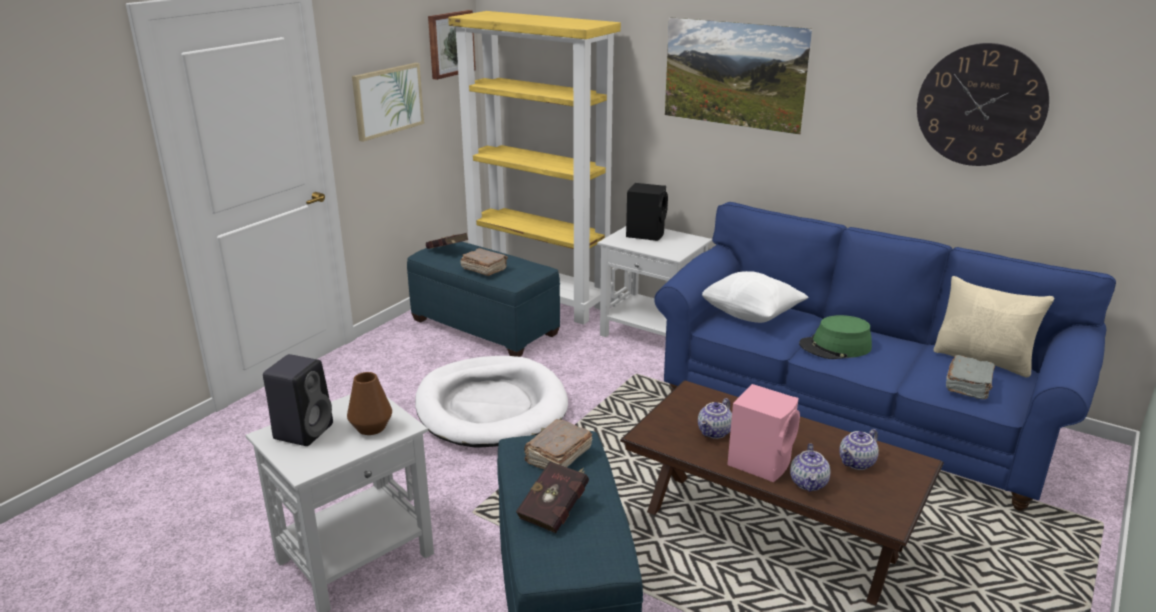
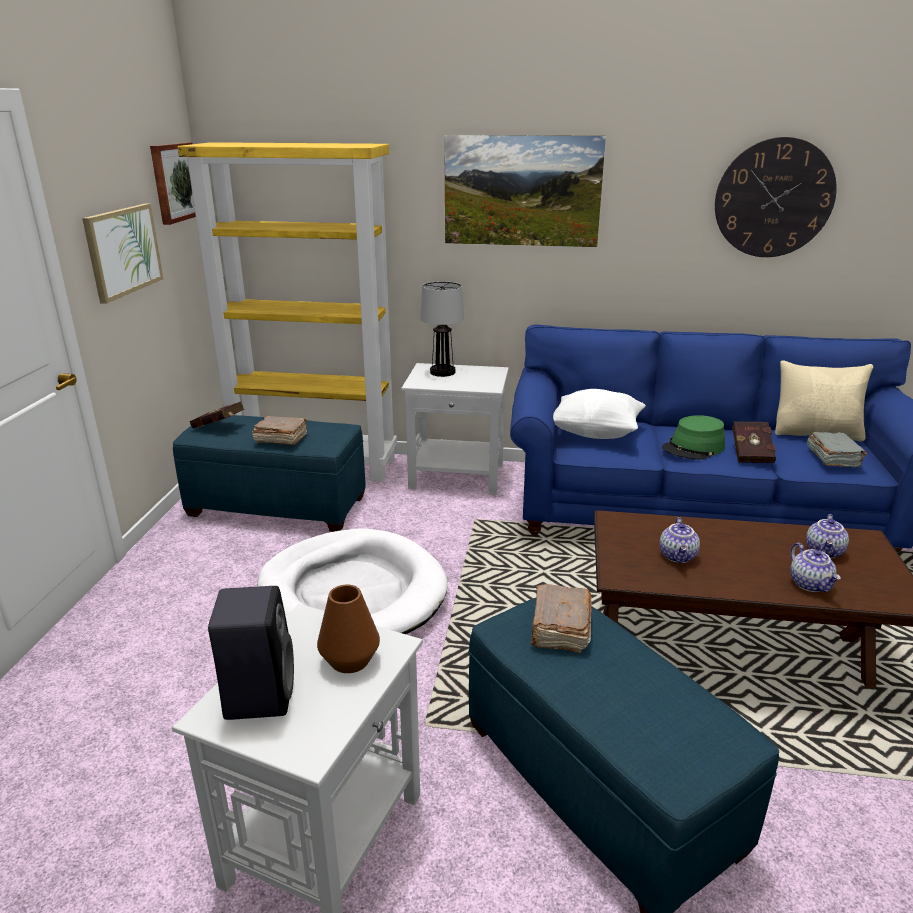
camera: 25 degrees left, 0 degrees up
(556, 510) = (619, 694): red book -> red book (751, 453)
(646, 234) = (442, 372): black speaker -> table lamp
(760, 462) = (749, 575): pink speaker -> none

